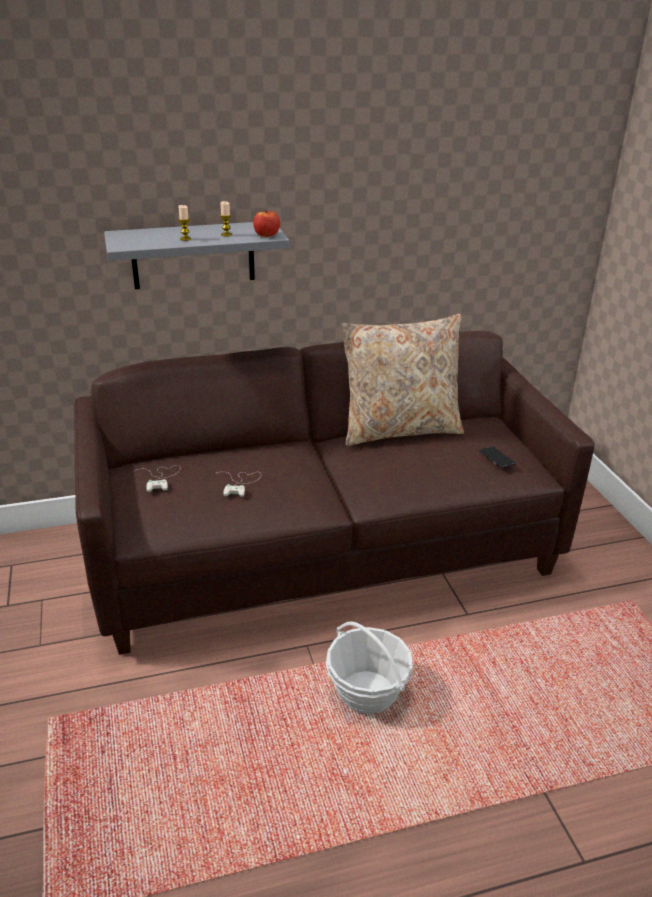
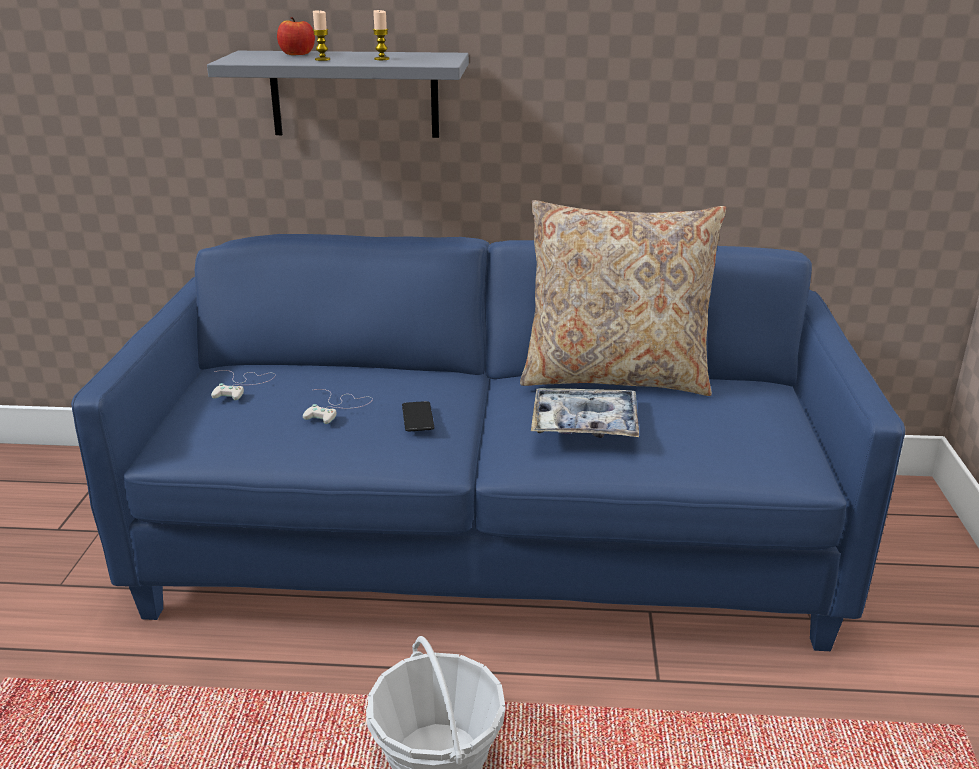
camera: 20 degrees right, 5 degrees down
(266, 235) = (434, 61): apple -> apple (297, 54)
(324, 550) = (490, 544): brown sofa -> blue sofa
(403, 466) = (585, 424): none -> tray
(496, 458) = (744, 435): phone -> phone (417, 417)

